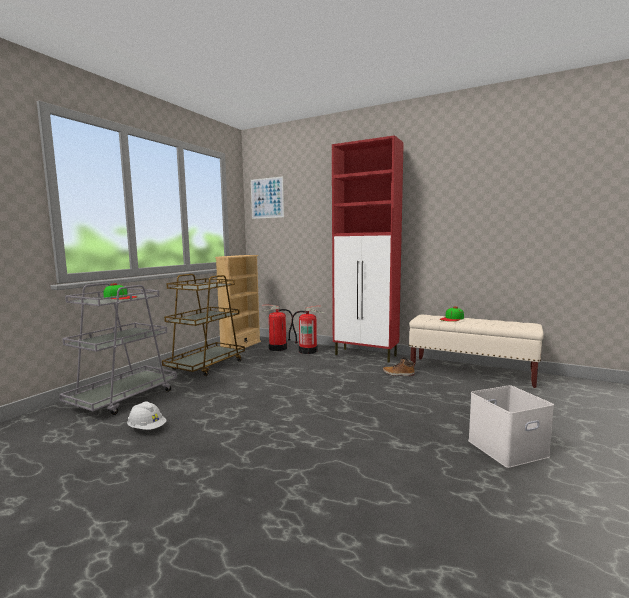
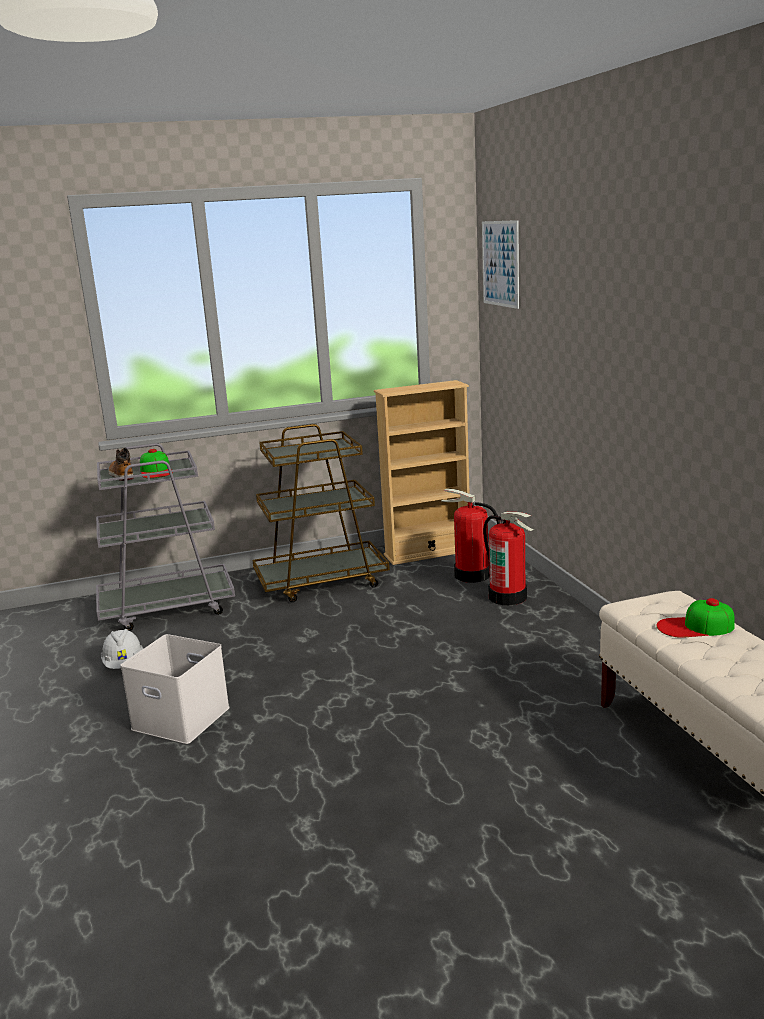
camera: 45 degrees right, 10 degrees up
(366, 355) = (588, 642): red cabinet -> none
(398, 374) = (559, 707): boot -> boot (121, 475)
(507, 449) = (421, 926): white storage box -> white storage box (178, 719)

